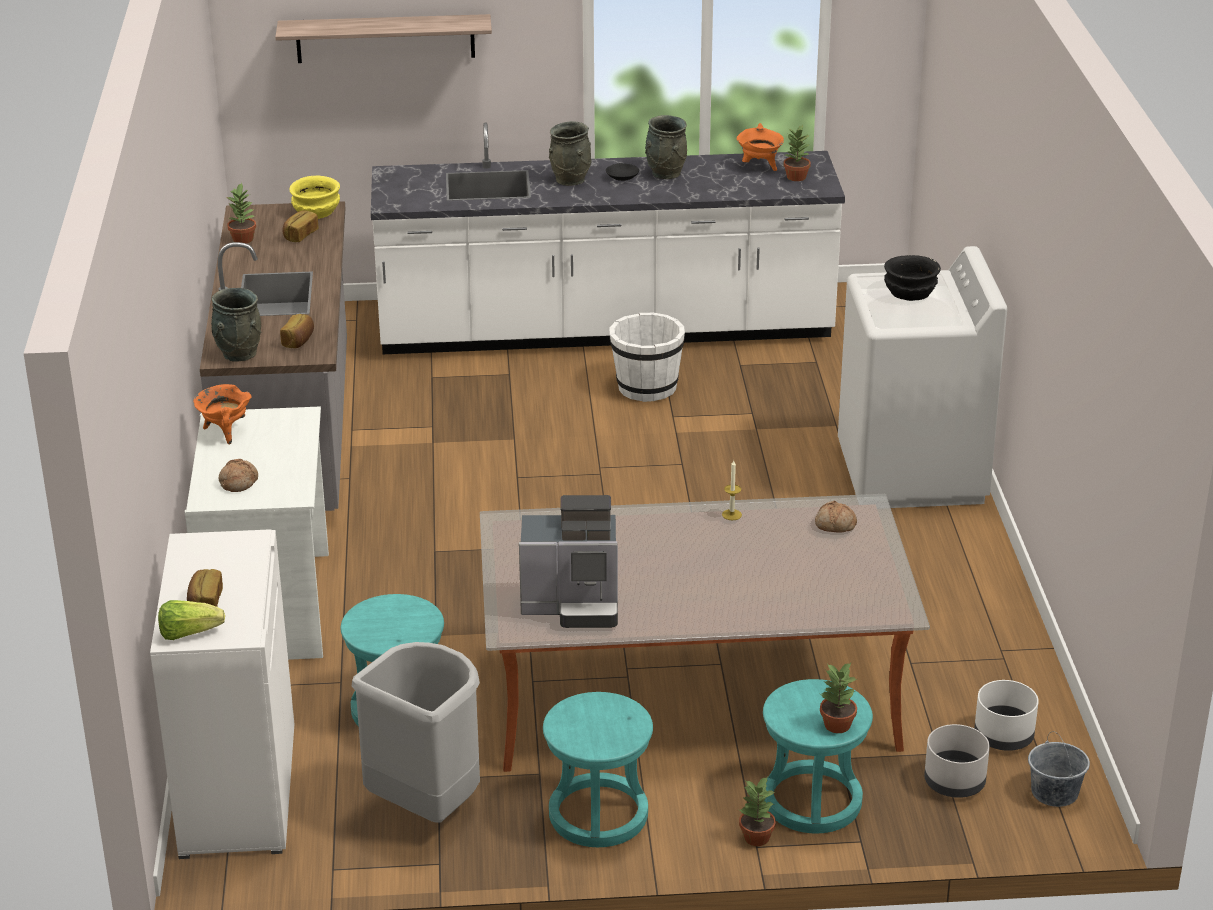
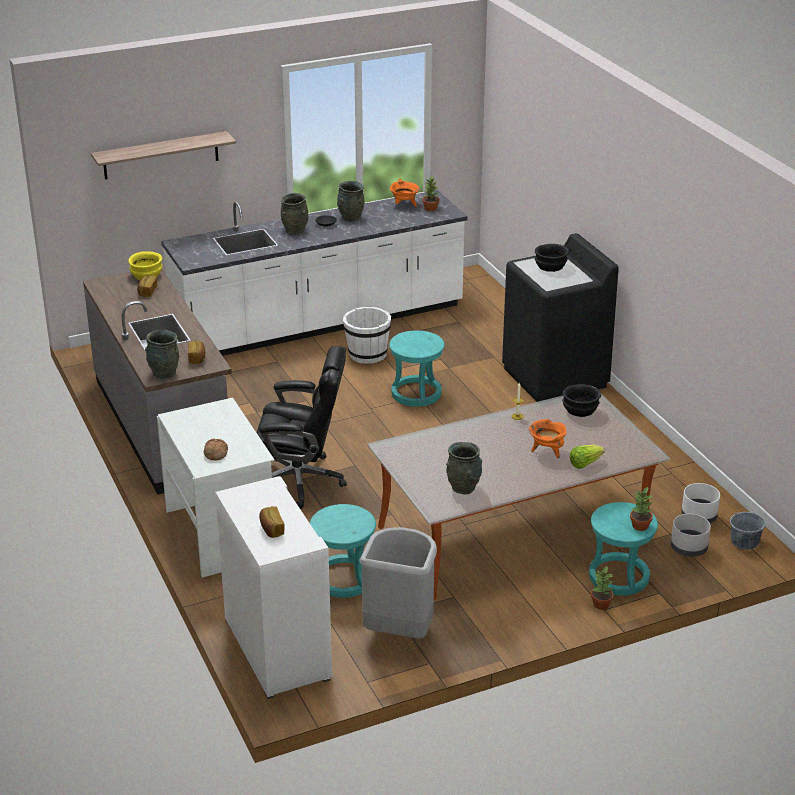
camera: 20 degrees left, 0 degrees up
(188, 633) = (275, 549): lettuce -> lettuce (584, 463)
(225, 432) = (183, 424): orange cooking pot -> orange cooking pot (547, 451)
(243, 239) = (111, 300): potted plant -> none
(430, 553) = (301, 480): none -> black office chair
(574, 605) = (463, 487): coffee machine -> grey vase
(598, 815) = (503, 613): turquoise stool -> turquoise stool (416, 393)
(835, 525) = (579, 411): bread -> black bowl
(912, 474) = (555, 377): white washing machine -> black washing machine

